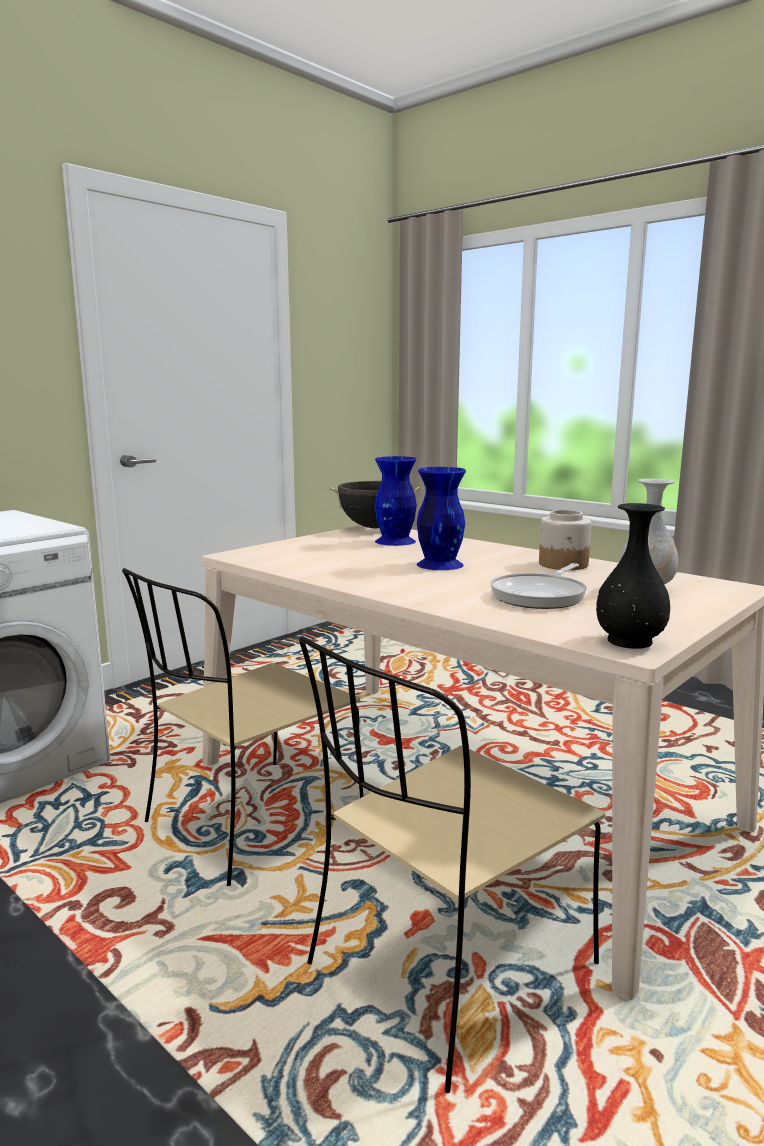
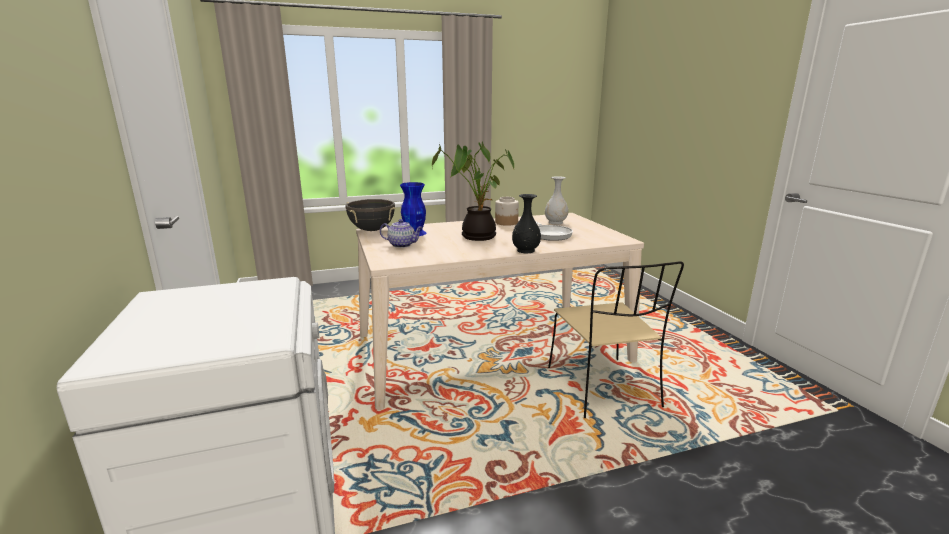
camera: 60 degrees left, 5 degrees up
(250, 821) = (459, 408): beige chair -> none
(327, 547) = (402, 245): none -> teapot
(439, 564) = (476, 236): blue vase -> potted plant
(629, 641) = (616, 238): black vase -> black vase (525, 250)

